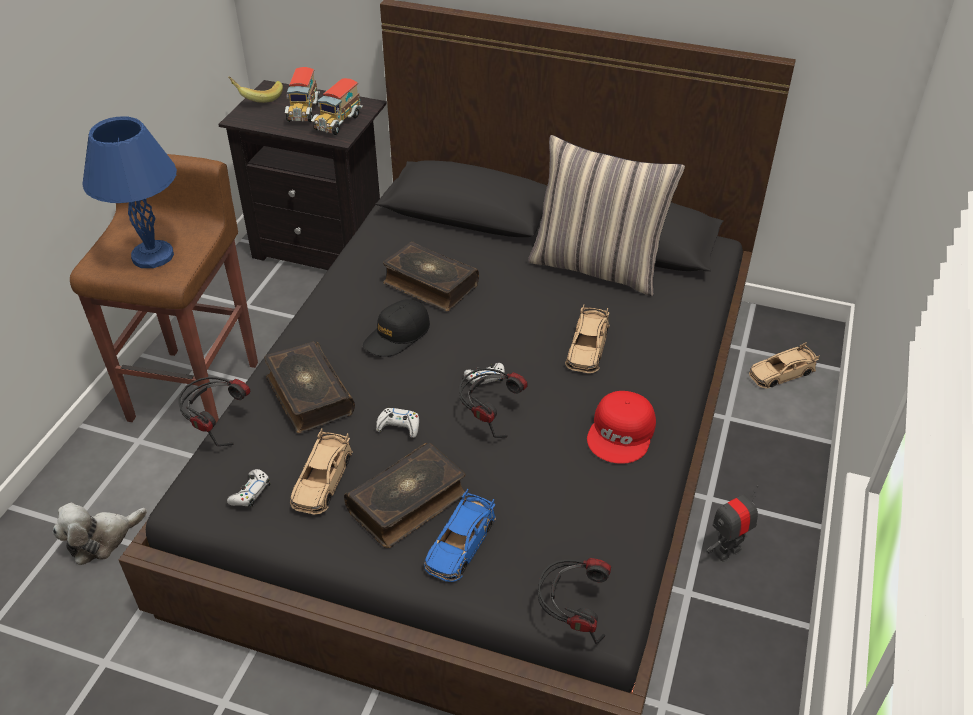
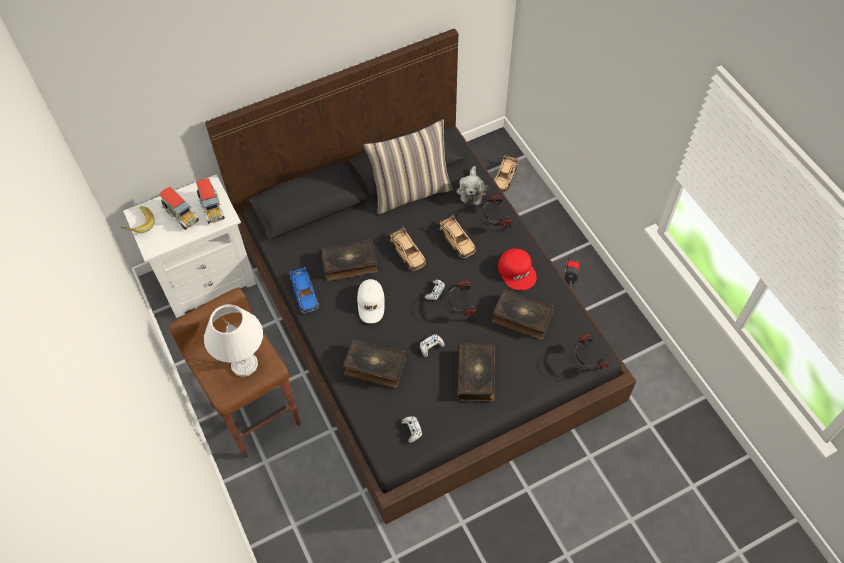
camera: 45 degrees left, 15 degrees up
(101, 539) = (317, 517): plush toy -> plush toy (471, 191)
(152, 257) = (245, 365): blue table lamp -> white table lamp
(217, 426) = (354, 416): headphones -> headphones (493, 223)
(322, 480) = (433, 397): beige toy car -> beige toy car (408, 252)
(323, 246) = (207, 278): black nightstand -> white nightstand
(397, 335) = (371, 303): black cap -> white cap
(460, 544) = (516, 374): blue toy car -> blue toy car (304, 293)
(556, 488) = (522, 318): none -> book

